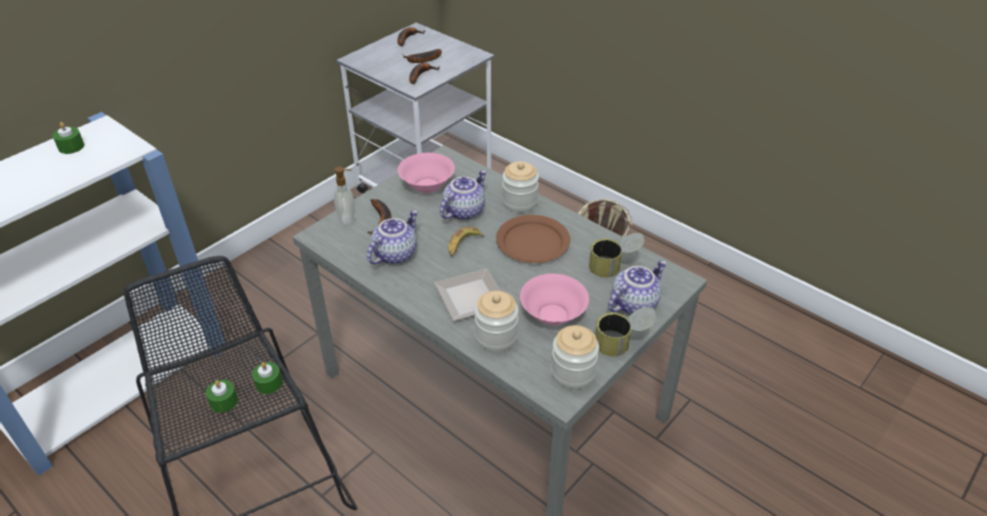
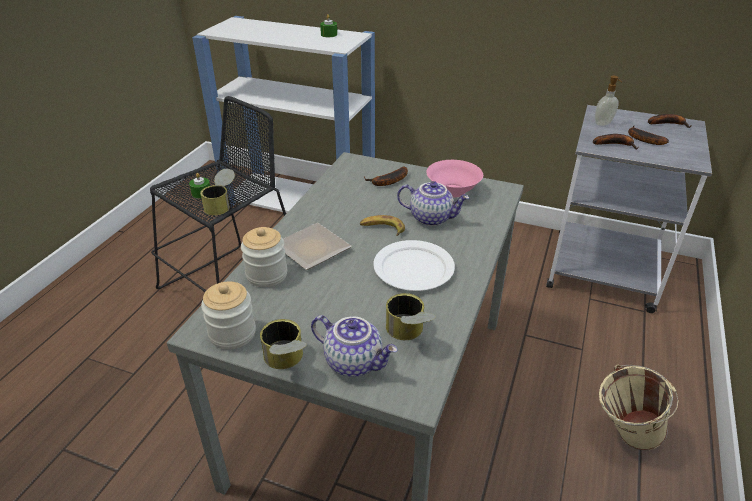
camera: 70 degrees right, 5 degrees down
(269, 383) = (221, 204): green candle -> can
(348, 219) = (379, 167): soap dispenser -> soap dispenser (603, 124)
(394, 254) = (349, 198): teapot -> none
(519, 202) = (471, 247): jar -> none
(532, 242) = (413, 268): brown plate -> white plate
(552, 314) = (310, 303): pink bowl -> none

